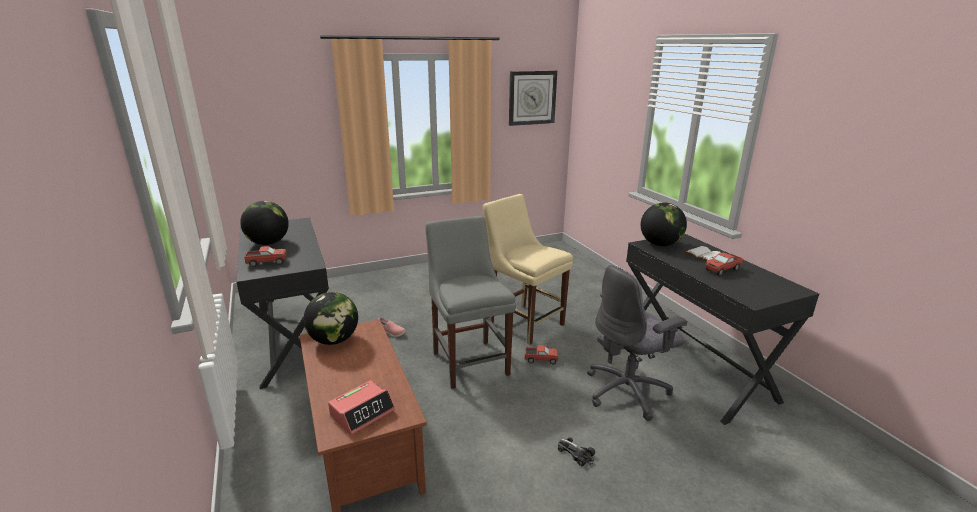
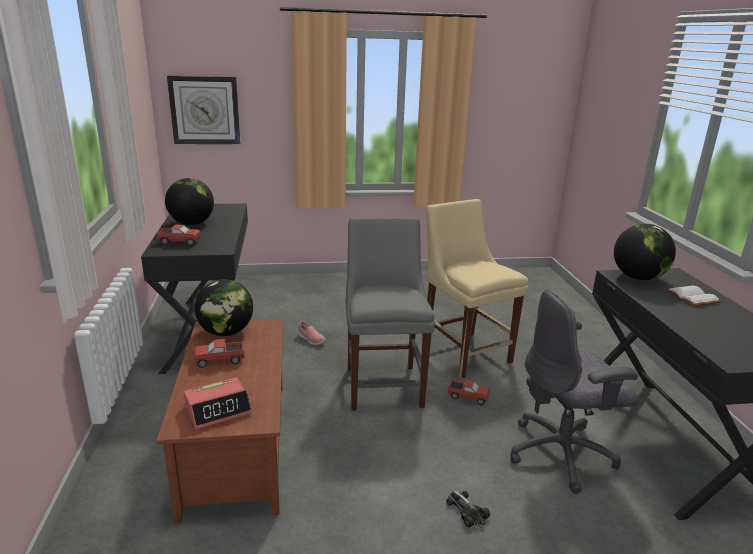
camera: 15 degrees right, 0 degrees up
(532, 98) = (524, 89): wall clock -> wall clock (205, 110)
(722, 270) = (709, 318): toy truck -> toy truck (220, 361)

